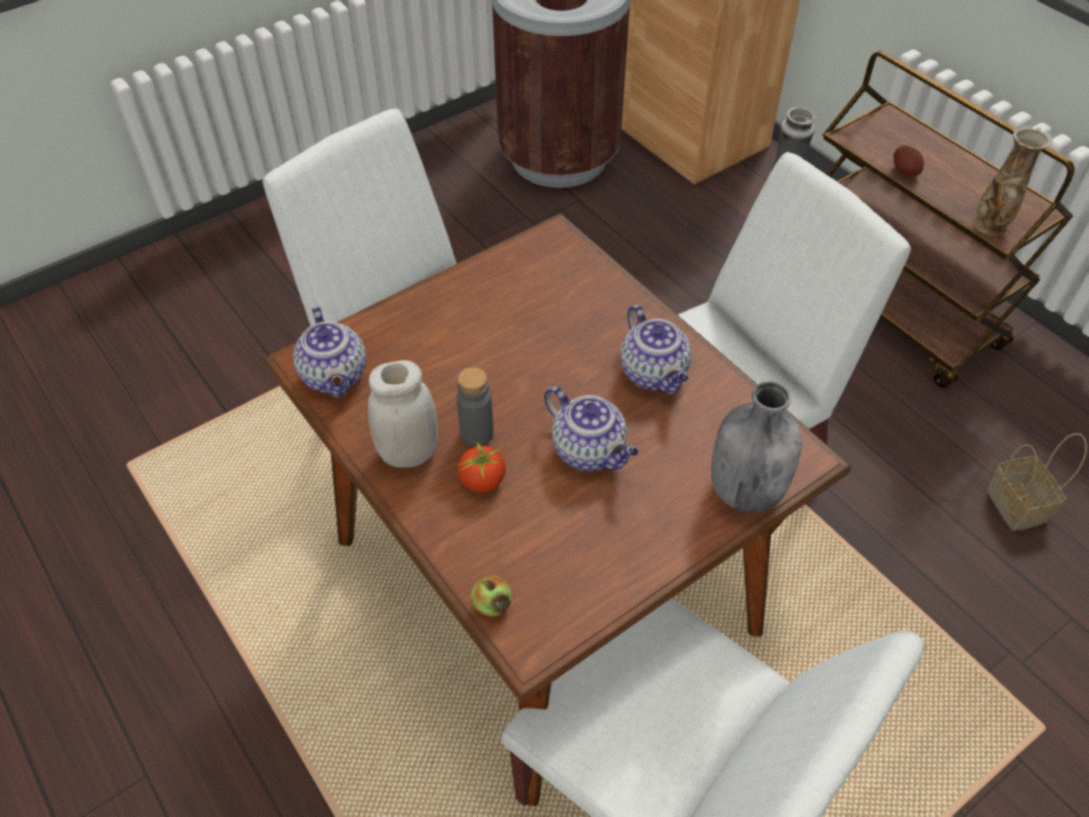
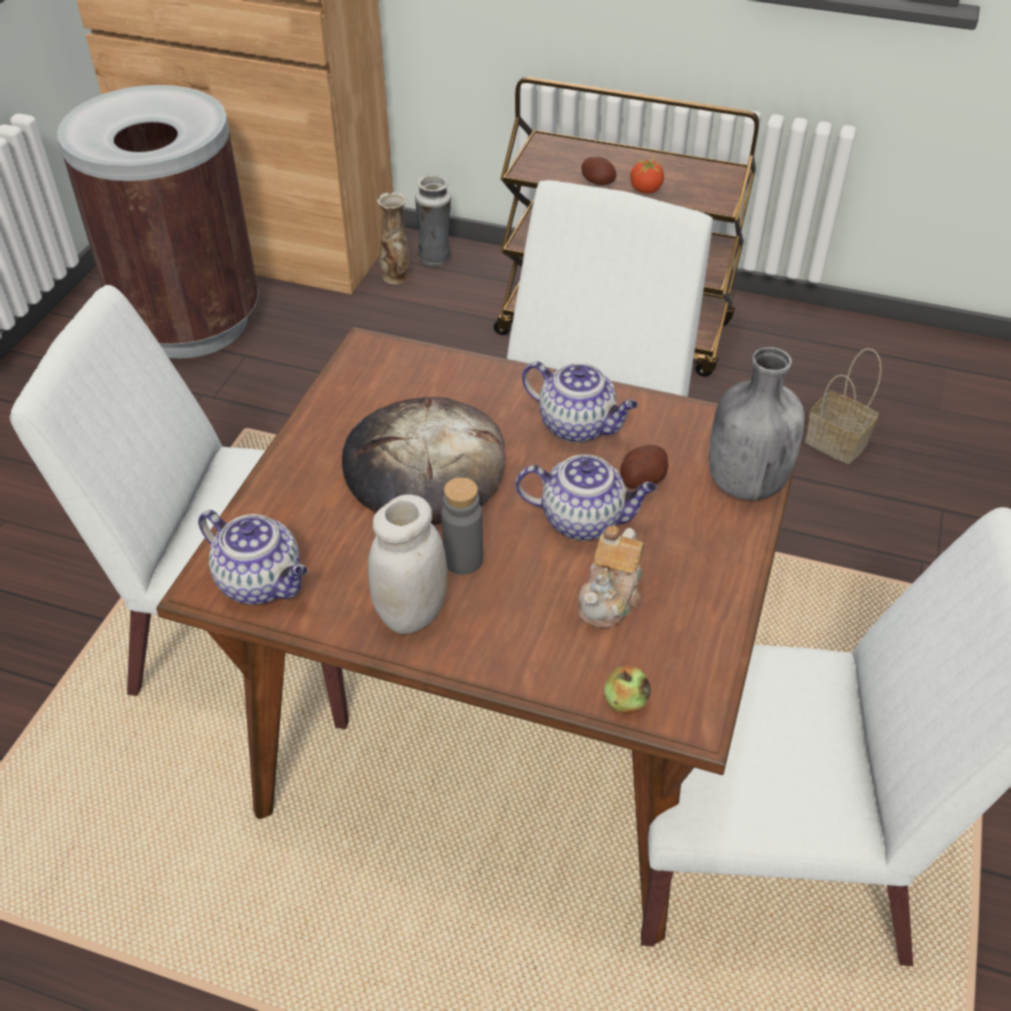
camera: 35 degrees left, 5 degrees down
(483, 481) = (510, 599): tomato -> tomato (645, 190)
(512, 349) = (424, 467): none -> bread
(554, 521) = (610, 597): none -> teapot
(664, 443) = (642, 479): none -> potato
(991, 225) = (703, 199): vase -> vase (396, 276)

